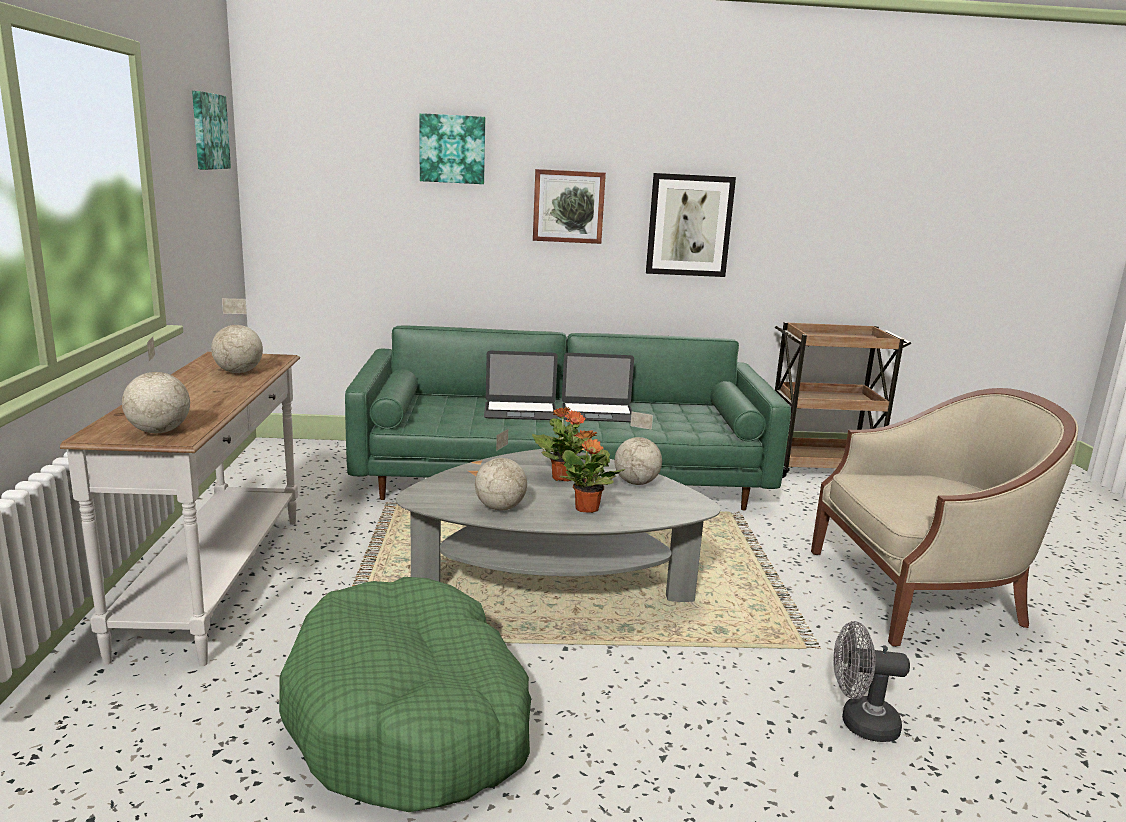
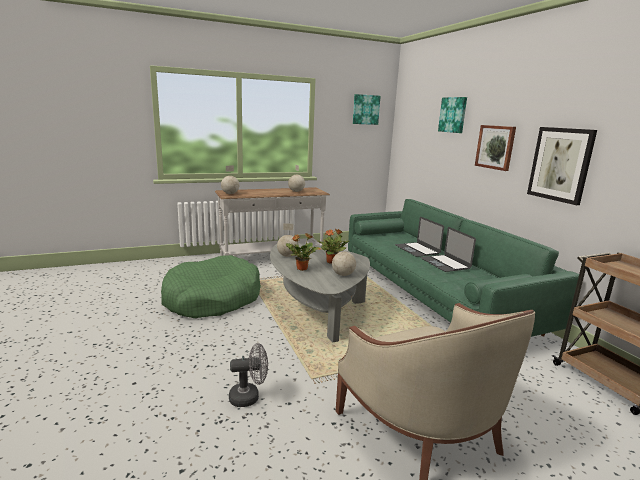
camera: 70 degrees right, 0 degrees up
(860, 723) = (249, 397): grey fan -> grey fan turned 90 degrees clockwise

